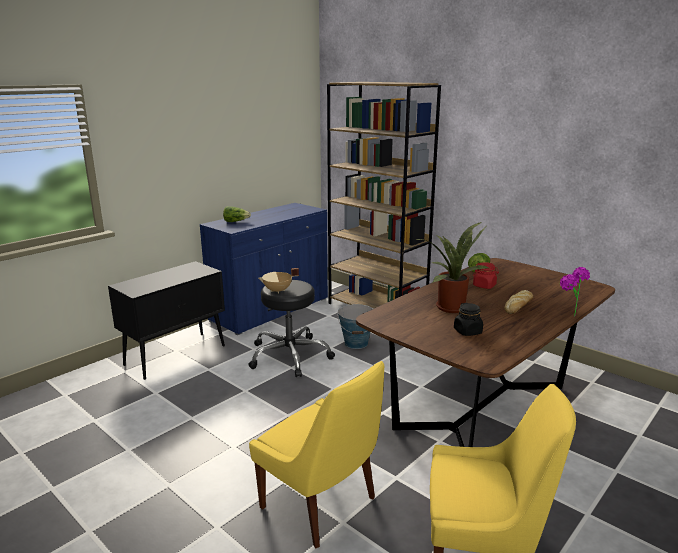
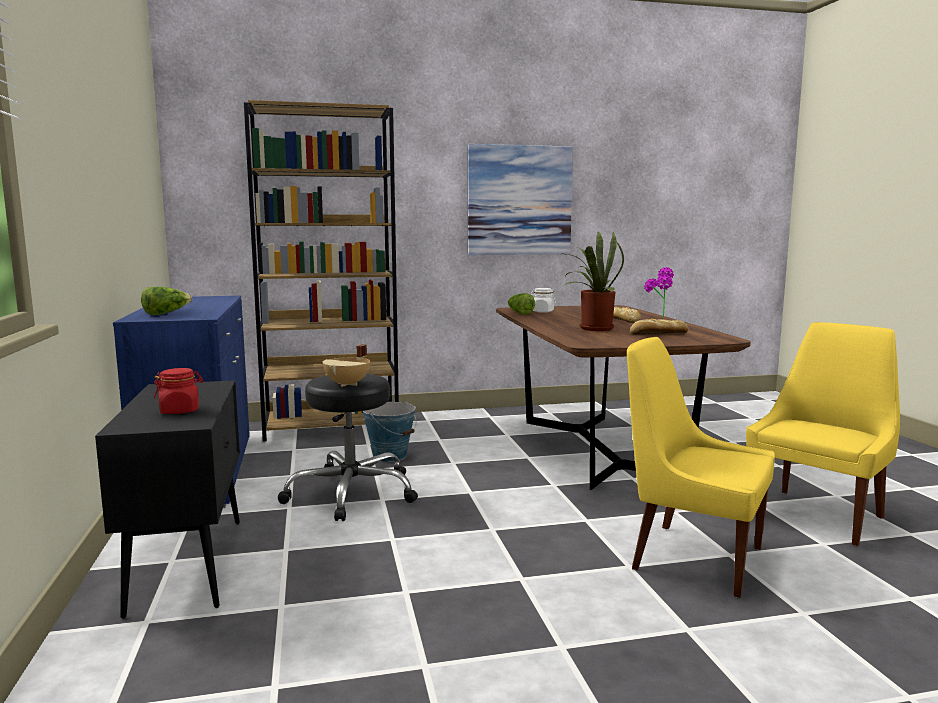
camera: 55 degrees left, 10 degrees down
(321, 505) = (691, 557): yellow chair -> yellow chair turned 135 degrees counterclockwise
(467, 331) = (657, 333): black jar -> bread
(484, 286) = (561, 318): red jar -> red jar (180, 411)
(504, 273) = (542, 311): none -> white jar
(549, 162) = (519, 200): none -> picture

